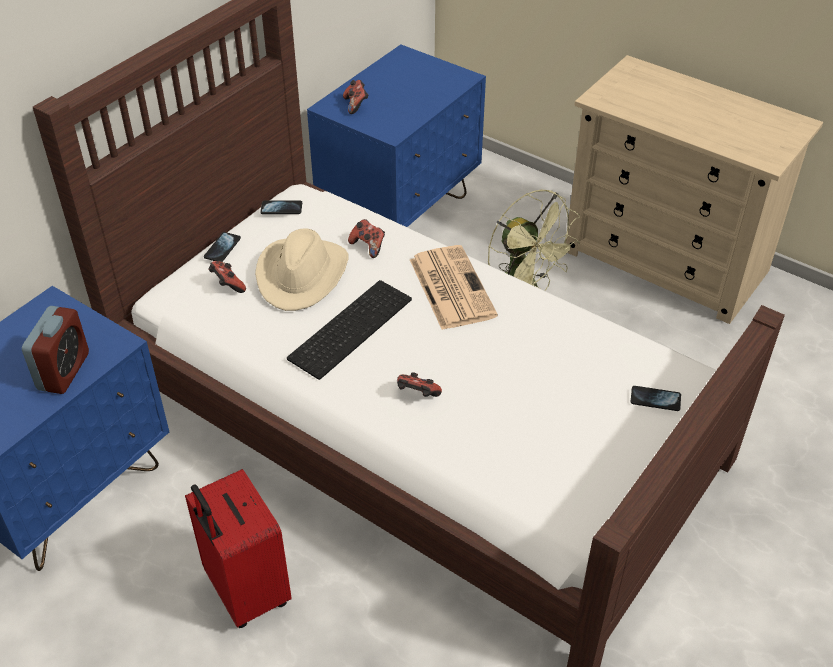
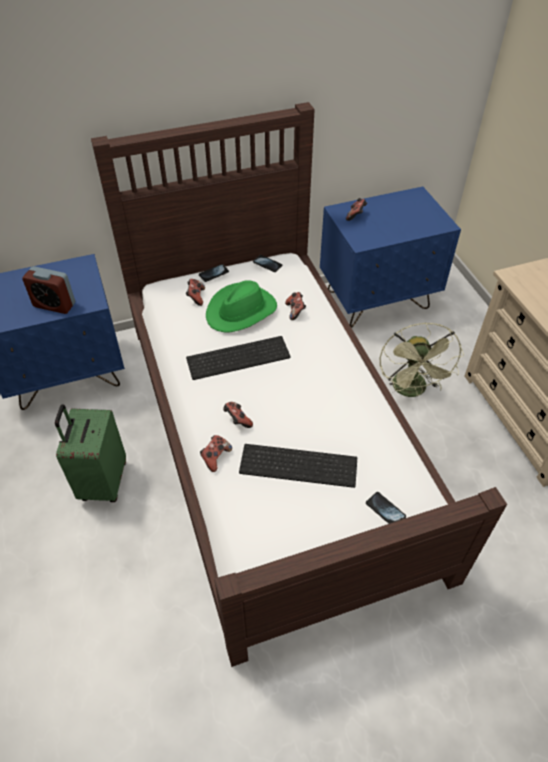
camera: 35 degrees right, 5 degrees up
(63, 371) = (54, 305): alarm clock -> alarm clock turned 60 degrees clockwise
(245, 592) = (102, 481): red suitcase -> green suitcase
(302, 275) = (241, 311): beige hat -> green hat
(431, 447) = (215, 457): none -> game controller
(450, 287) = (321, 361): newspaper -> none
(529, 403) = (300, 464): none -> keyboard

